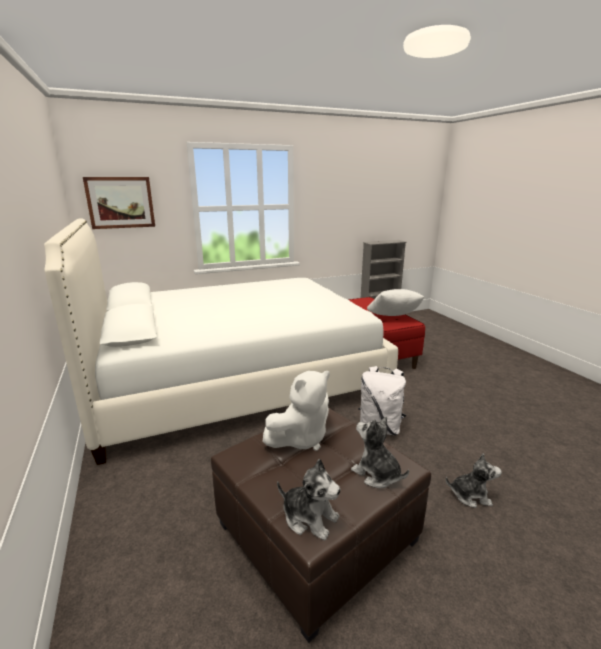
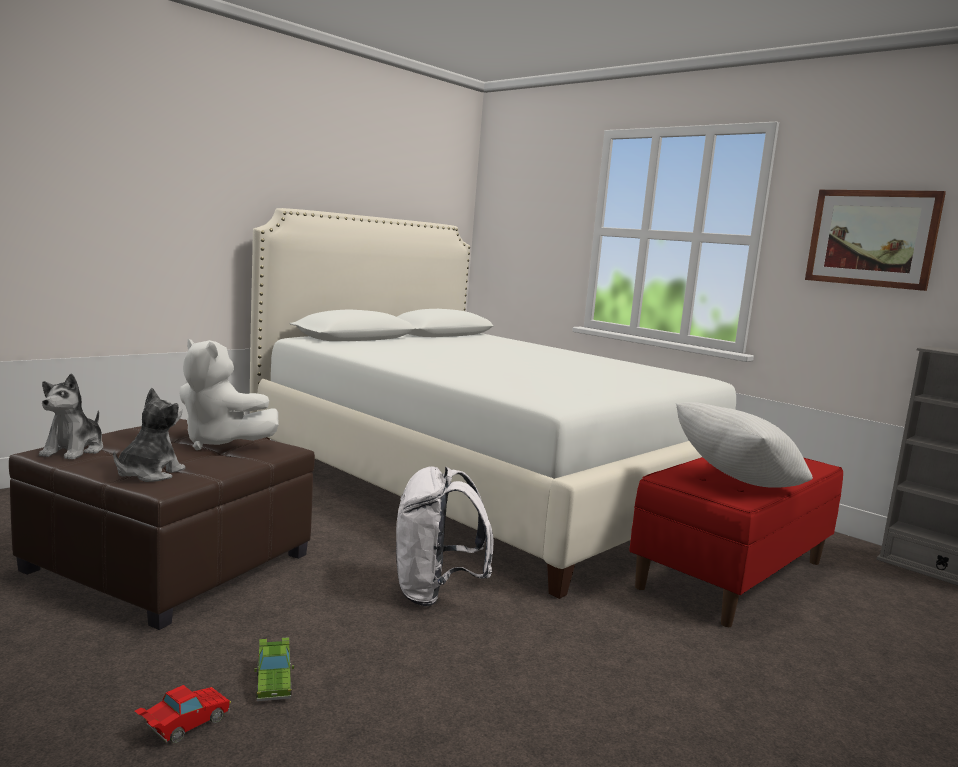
camera: 65 degrees right, 10 degrees down
(120, 202) = (517, 215): picture -> picture (872, 238)
(470, 495) = (273, 682): plush toy -> green toy car
(515, 533) = (183, 726): none -> red toy car

